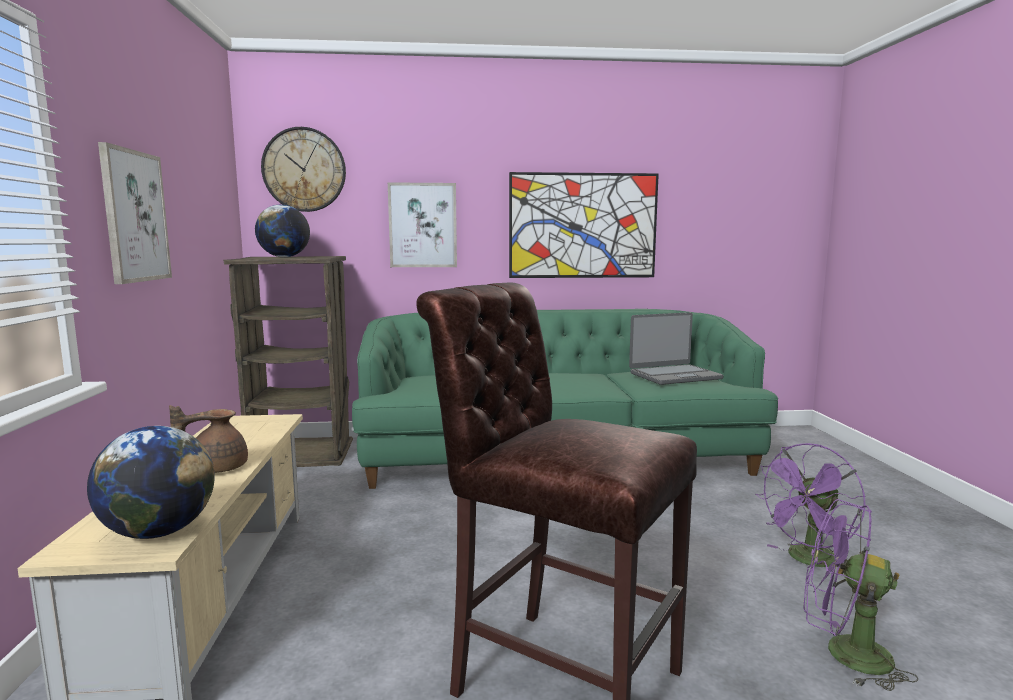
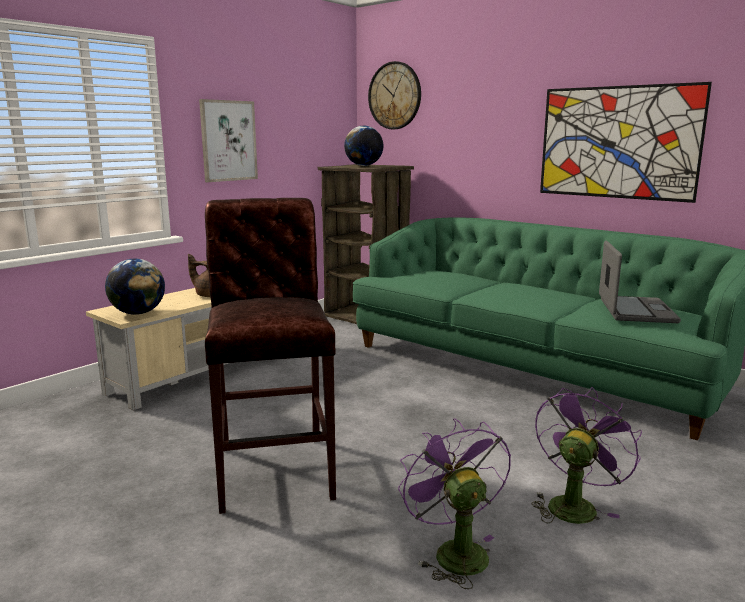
camera: 45 degrees right, 5 degrees up
(423, 225) = (473, 141): picture -> none
(674, 376) = (635, 311): laptop -> laptop turned 105 degrees counterclockwise
(808, 561) = (574, 504): purple fan -> purple fan turned 120 degrees clockwise

